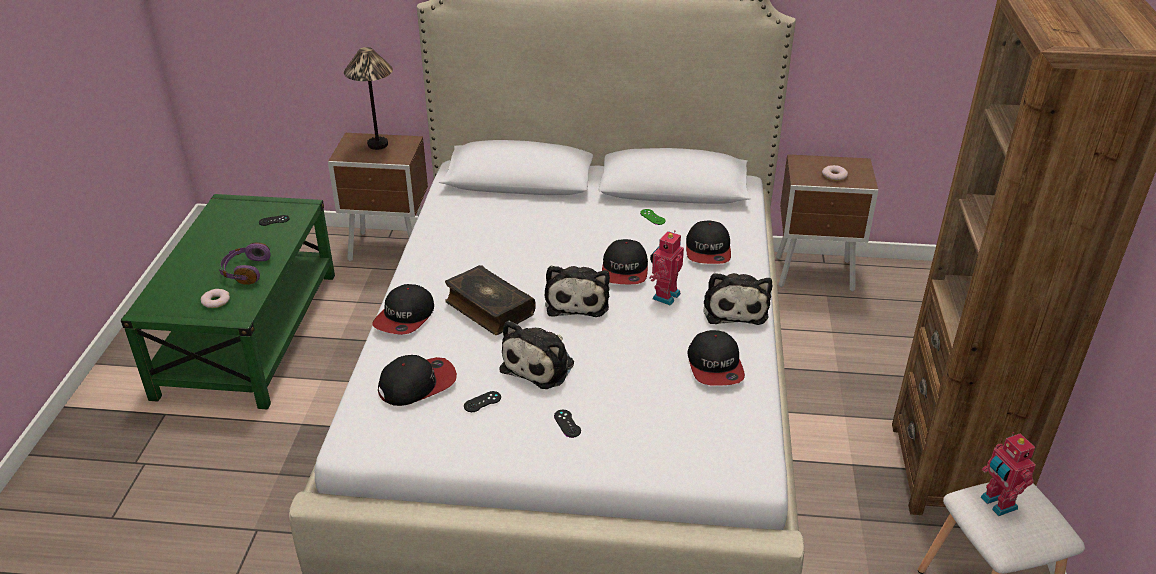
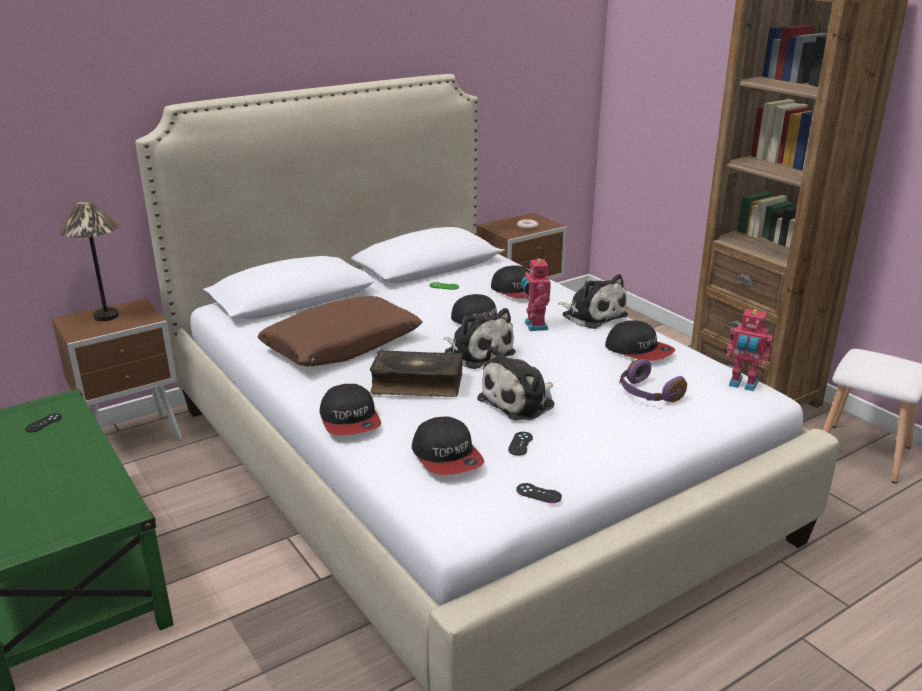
camera: 40 degrees left, 10 degrees down
(216, 301) = (74, 512): donut -> none
(245, 271) = (73, 474): purple headphones -> purple headphones (648, 394)
(417, 384) = (447, 456): cap -> cap turned 135 degrees clockwise
(491, 245) = (342, 345): none -> brown pillow
(540, 365) = (520, 402): plush toy -> plush toy turned 60 degrees clockwise
(567, 423) = (605, 427): black game controller -> black game controller (538, 493)
(997, 504) = (869, 365): toy robot -> toy robot (742, 384)

